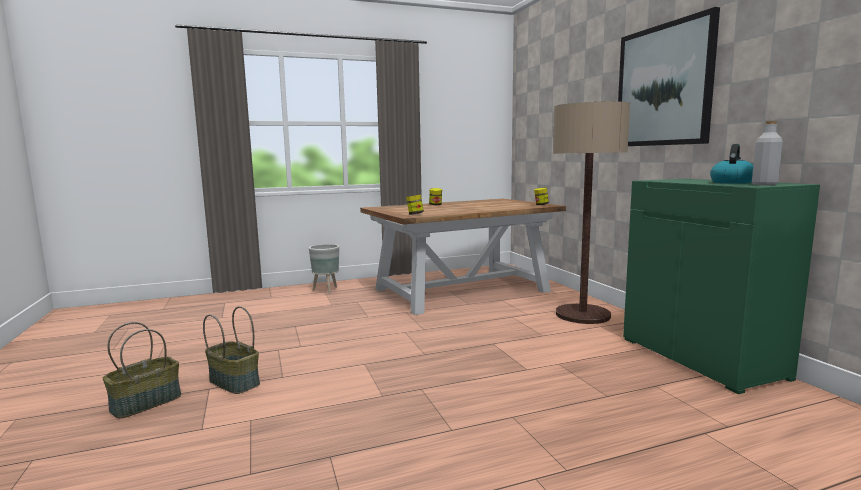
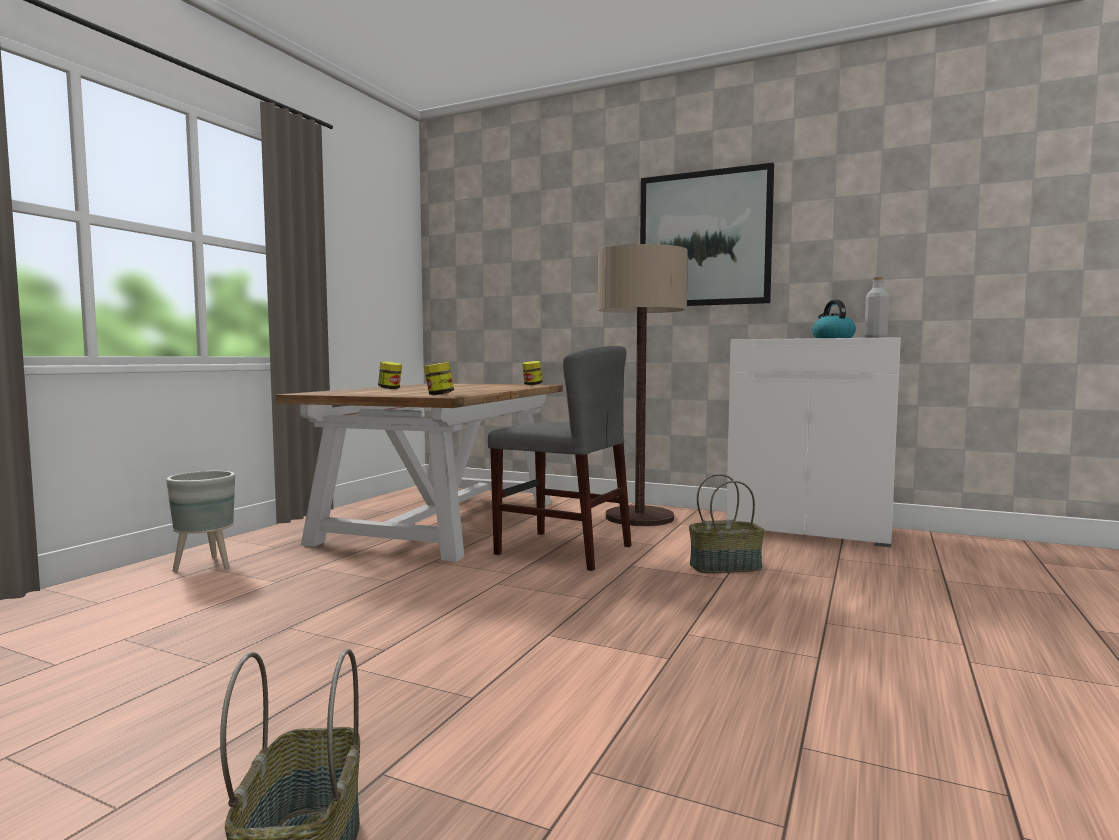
camera: 45 degrees left, 5 degrees down
(235, 382) = (409, 740): basket -> basket (725, 566)
(480, 323) = (563, 550): none -> grey chair
(702, 358) = (809, 529): green cabinet -> white cabinet

